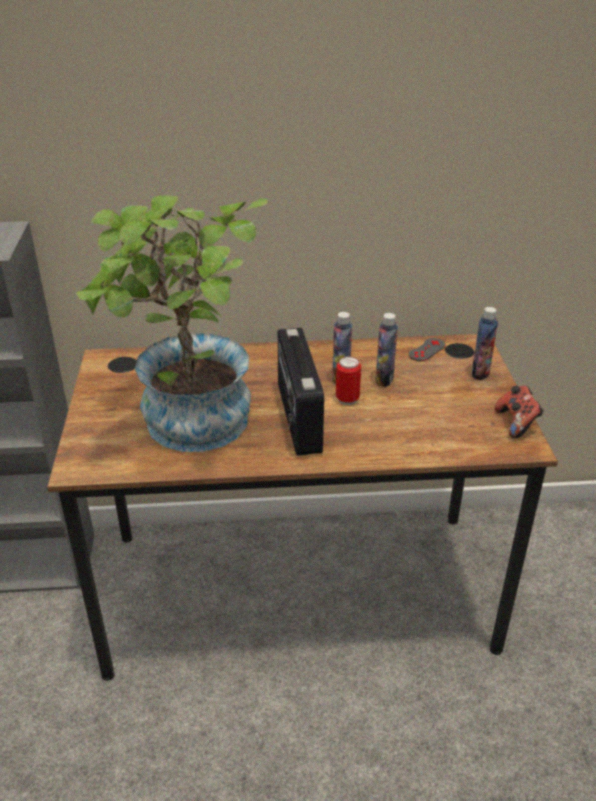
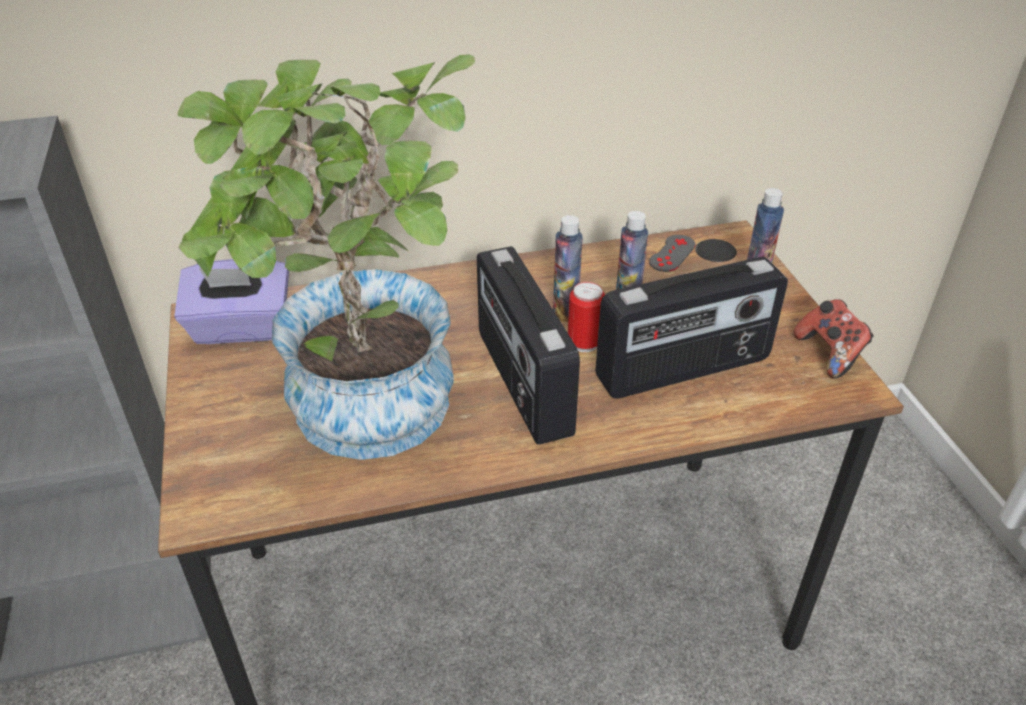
camera: 10 degrees left, 5 degrees up
(125, 368) = (241, 328): none -> purple tissue box
(410, 422) = (684, 370): none -> radio

